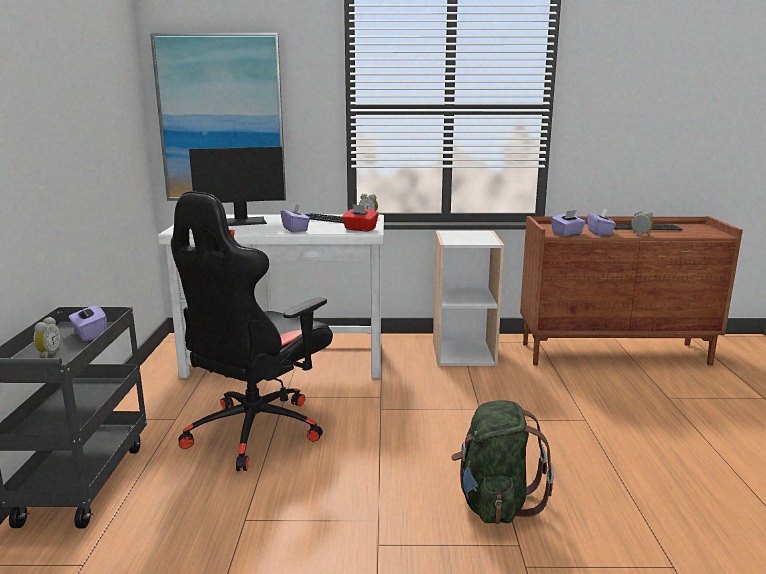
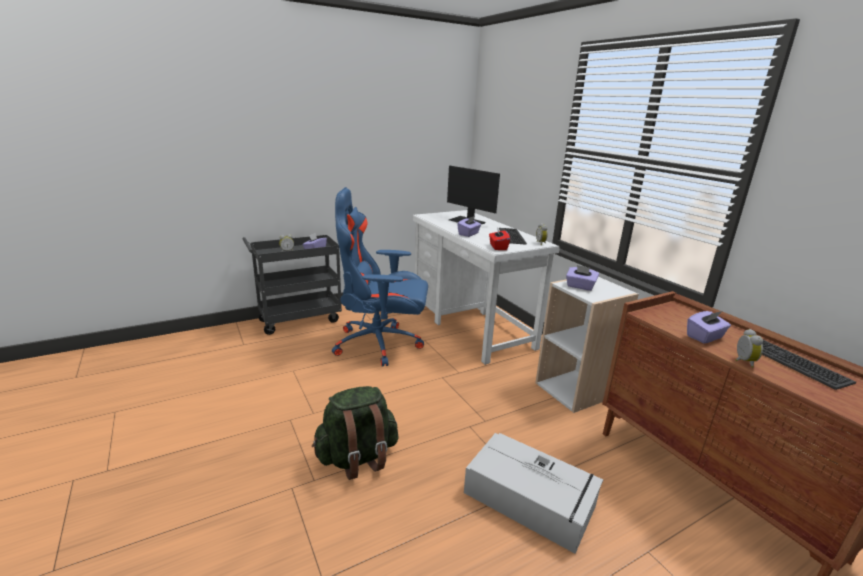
camera: 60 degrees right, 5 degrees up
(221, 119) = (501, 148): picture -> none
(262, 427) = (383, 345): black office chair -> blue office chair
(567, 233) = (664, 321): purple tissue box -> purple tissue box (580, 286)
(602, 423) = (531, 500): none -> grey storage box

